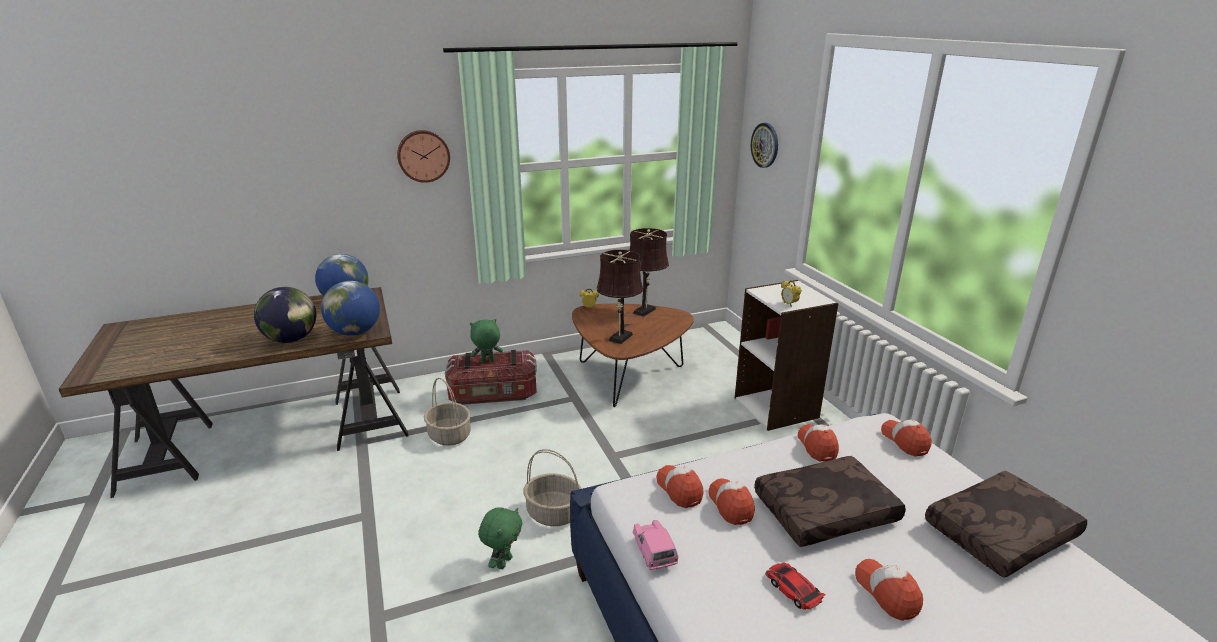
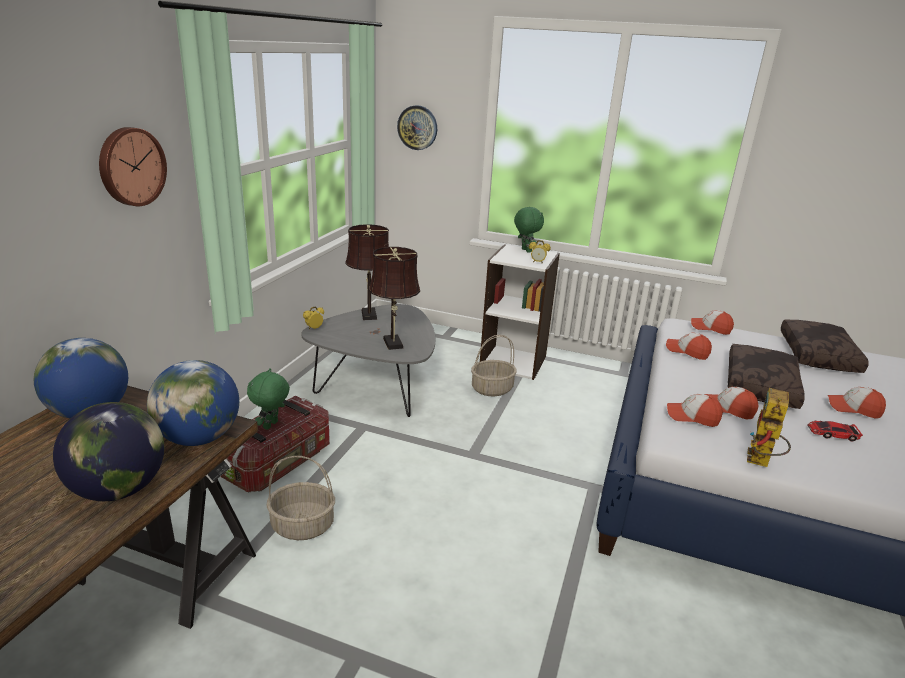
camera: 50 degrees left, 0 degrees up
(503, 562) = (541, 588): green plush toy -> green plush toy (525, 250)
(554, 513) = (508, 524): basket -> basket (492, 389)
(628, 377) = (378, 387): brown coffee table -> grey coffee table
(654, 552) = (760, 462): pink toy car -> toy robot

